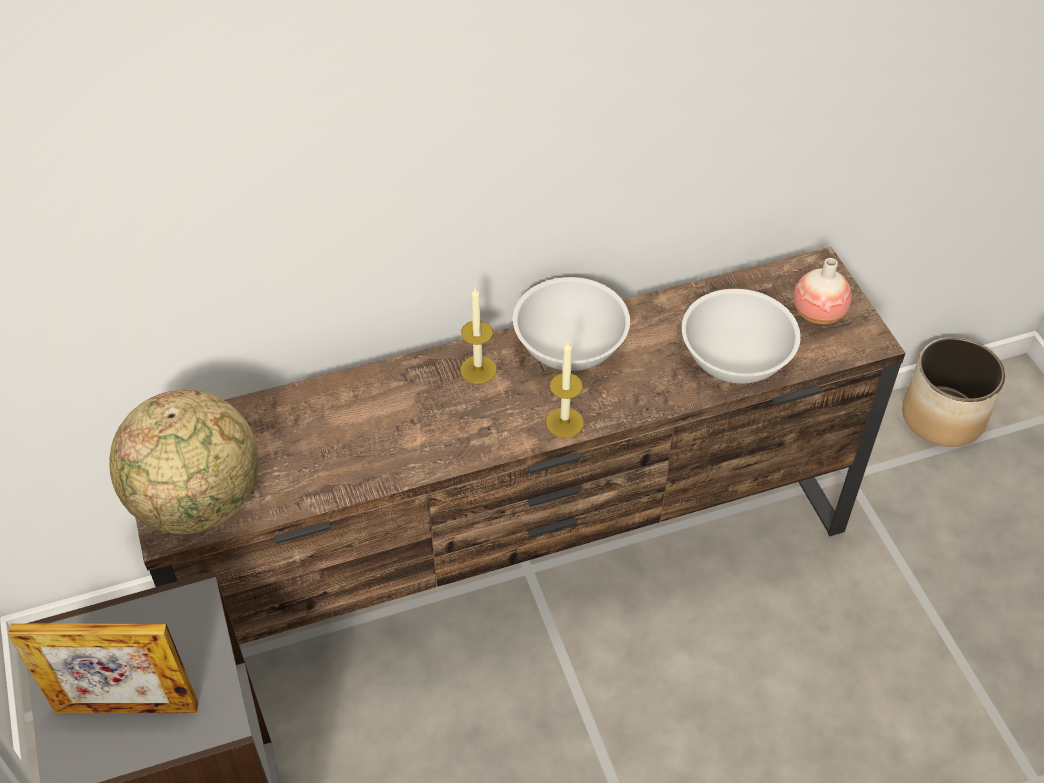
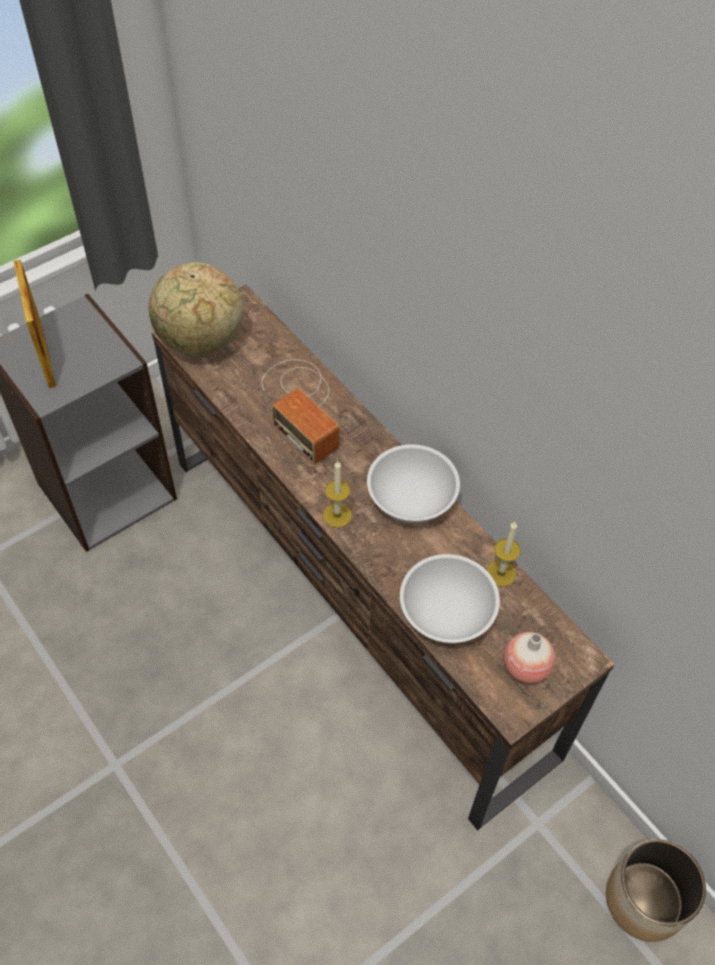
camera: 70 degrees right, 5 degrees up
(377, 415) = (302, 406): none -> radio
(478, 369) = (366, 450): candle -> candle (501, 573)

